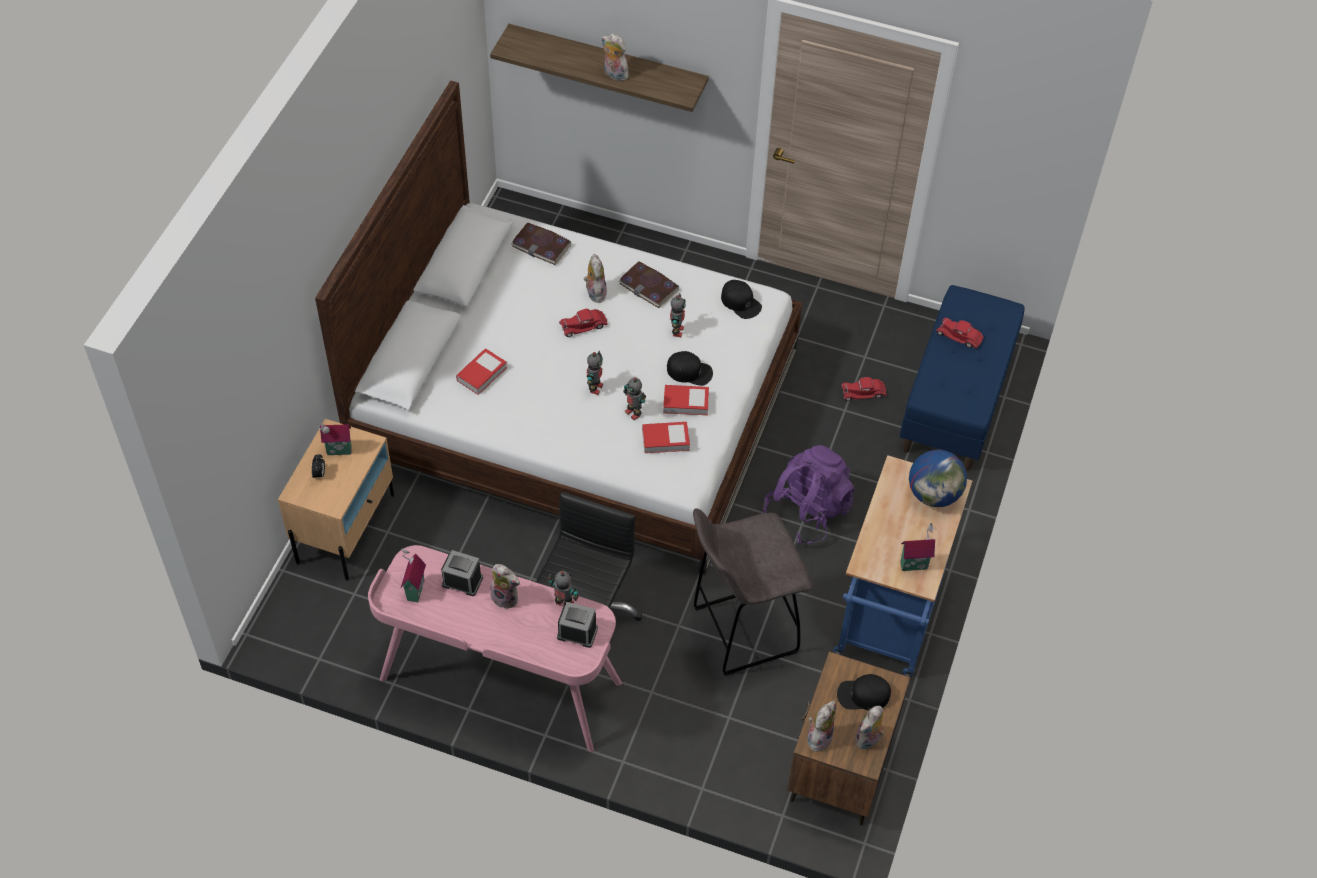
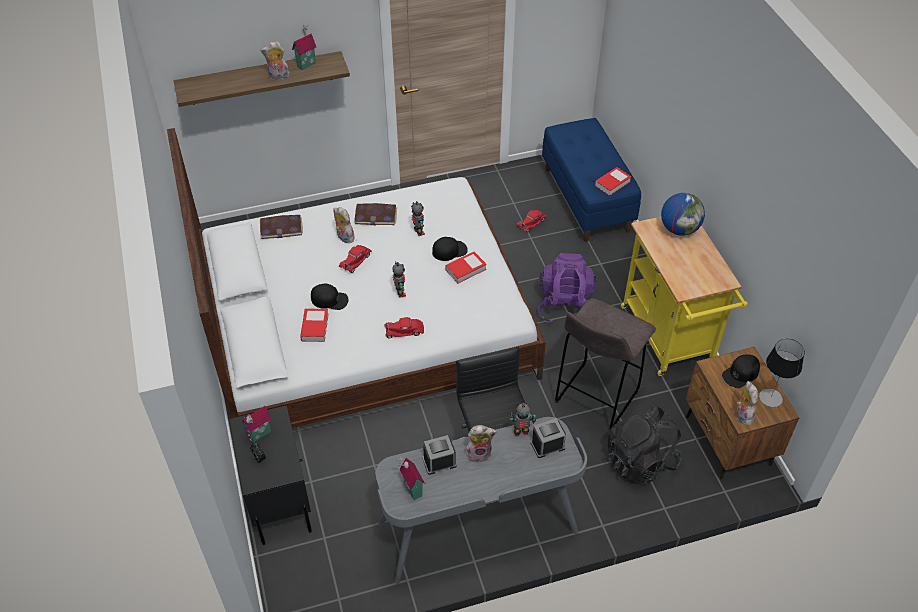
camera: 35 degrees left, 5 degrees down
(346, 528) = (278, 497): beige nightstand -> black nightstand
(499, 682) = (478, 529): pink desk -> grey desk
(633, 413) = (440, 293): toy robot -> none
(665, 440) = (475, 298): book -> book (612, 183)
(725, 725) = (640, 460): none -> black backpack
(741, 302) = (441, 195): black cap -> black cap (329, 299)
(868, 740) = (770, 397): plush toy -> table lamp
(888, 621) = (669, 339): blue cart -> yellow cart
(913, 563) = (709, 273): toy house -> toy house (305, 64)
(959, 336) = (578, 151): red toy car -> red toy car (404, 331)

